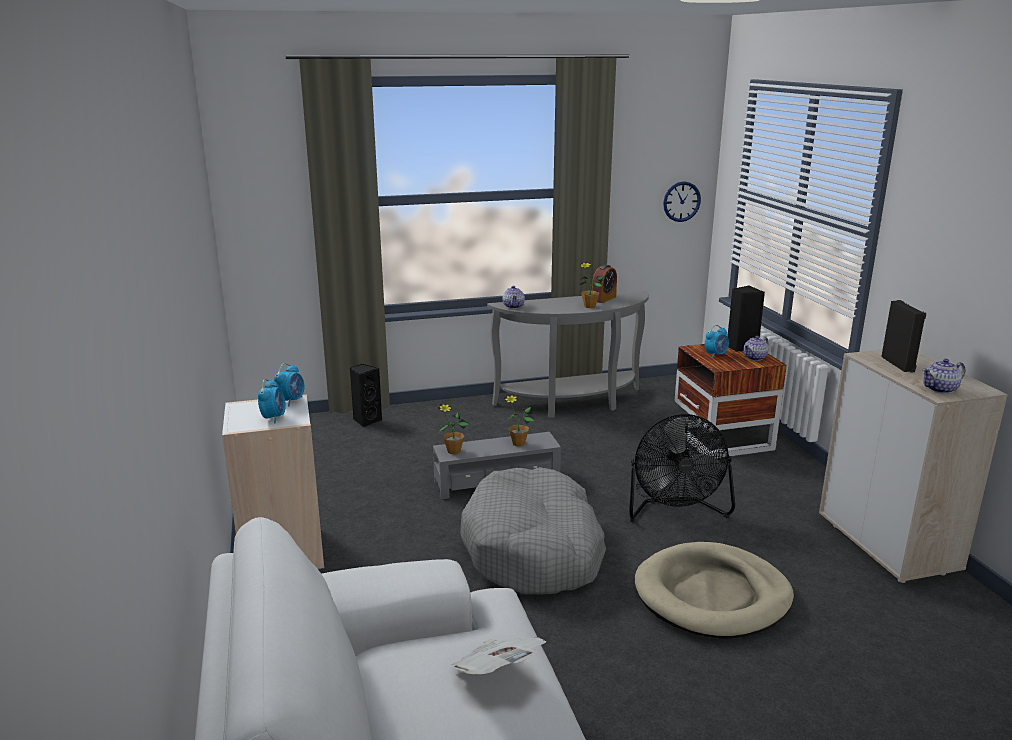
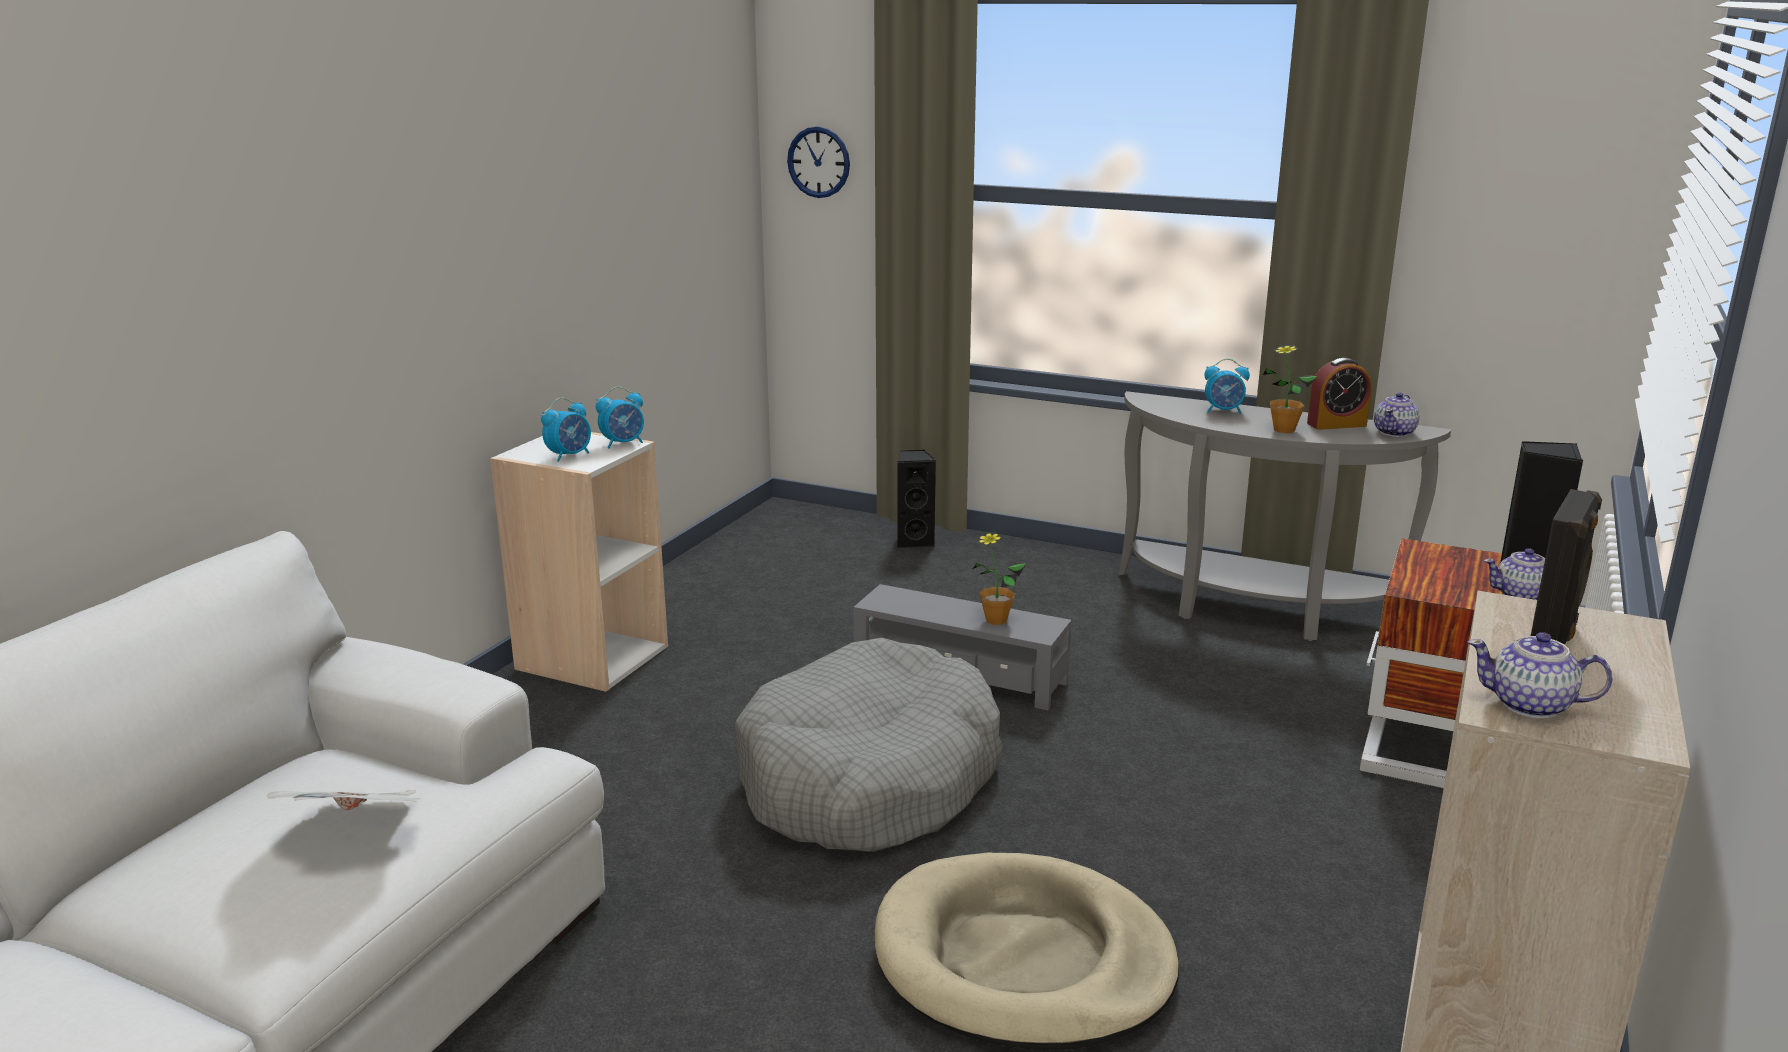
camera: 40 degrees right, 0 degrees up
(453, 451) = (892, 600): potted plant -> none
(513, 306) = (1156, 403): teapot -> teapot (1395, 432)
(670, 509) = (1164, 815): black fan -> none
(681, 201) = (1580, 260): wall clock -> wall clock (818, 162)
(716, 355) = (1446, 570): alarm clock -> alarm clock (1224, 411)

